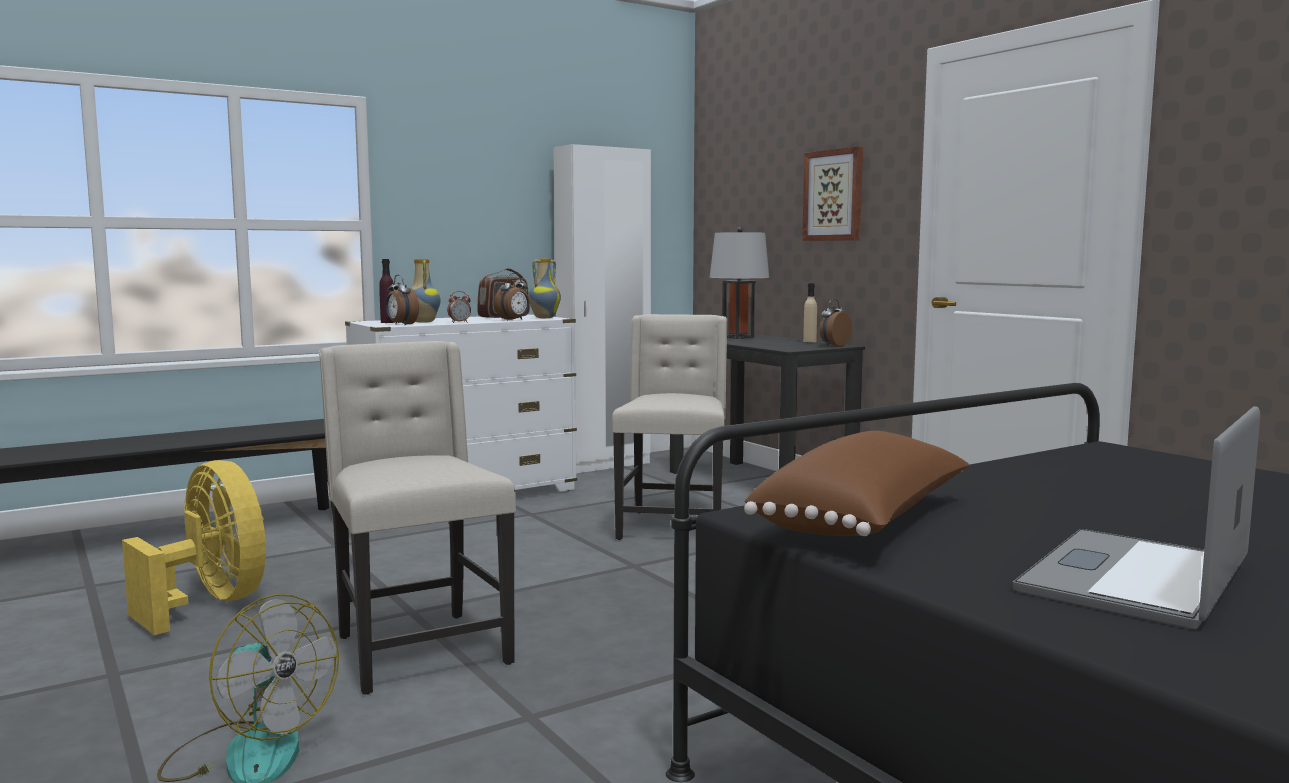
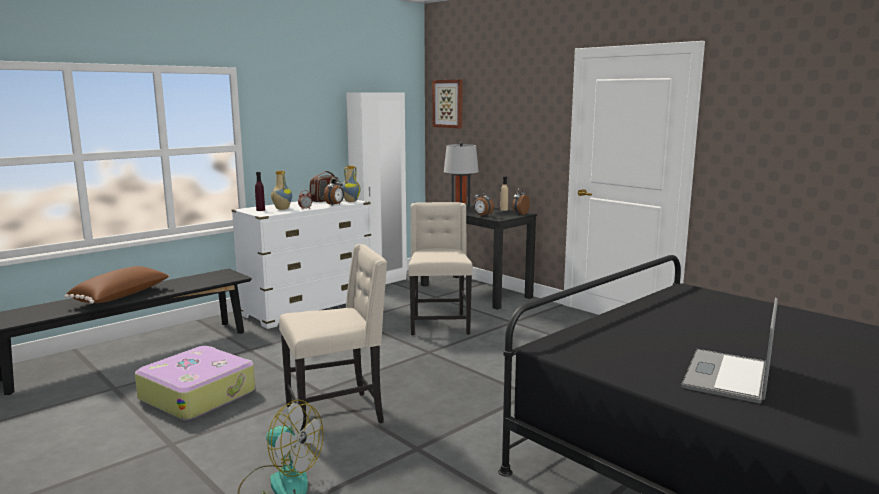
camera: 10 degrees left, 5 degrees up
(211, 603) = (198, 394): yellow fan -> suitcase
(401, 324) = (272, 213): alarm clock -> alarm clock (482, 216)
(418, 649) = (336, 414): beige chair -> beige chair turned 105 degrees clockwise
(834, 195) = (517, 125): picture -> picture (448, 103)
(867, 522) = (599, 349): brown pillow -> brown pillow (122, 297)

